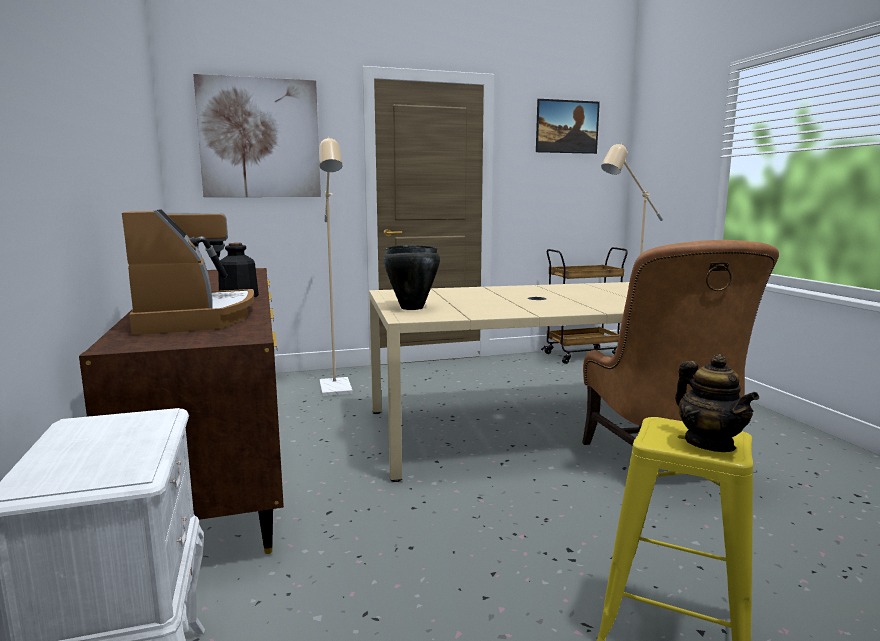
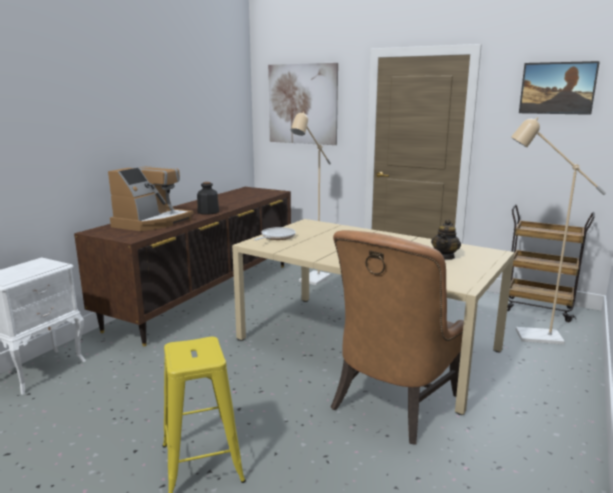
camera: 45 degrees right, 5 degrees up
(411, 308) = (276, 237): black cooking pot -> frying pan
(709, 443) = (189, 357): teapot -> teapot (445, 256)

